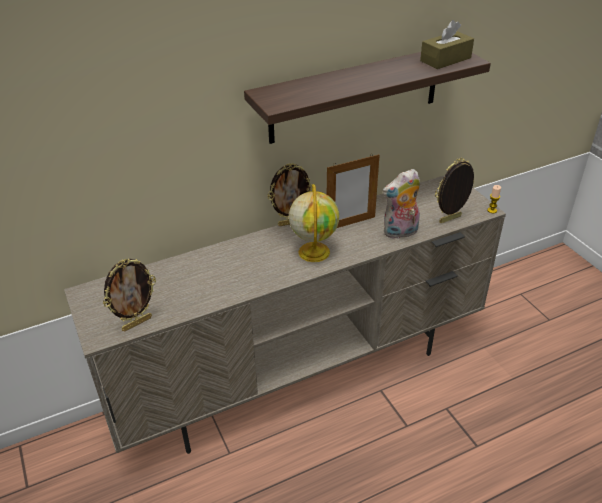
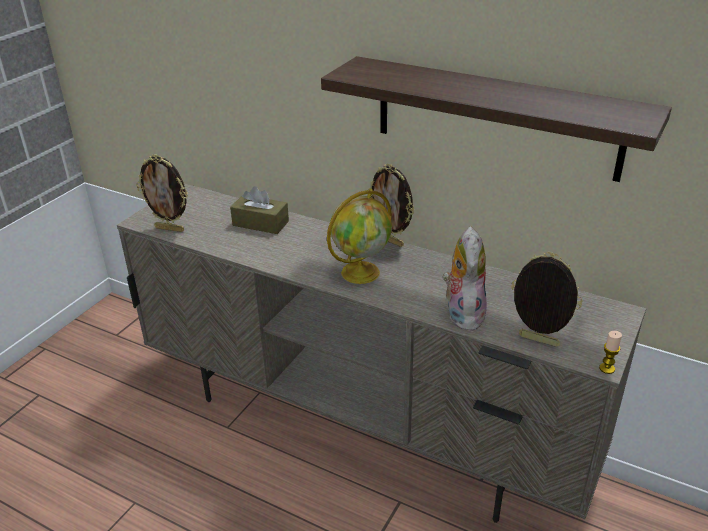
camera: 55 degrees right, 5 degrees down
(350, 223) = (436, 275): picture frame -> none
(400, 233) = (462, 314): plush toy -> plush toy turned 60 degrees clockwise
(445, 59) = (607, 112): brown tissue box -> brown tissue box (260, 223)

